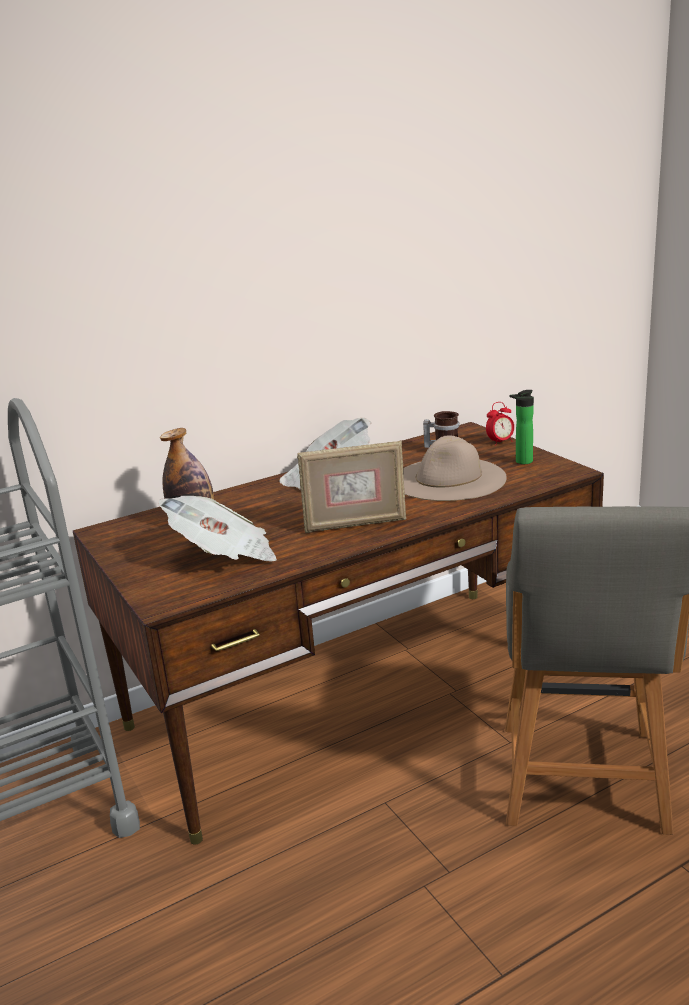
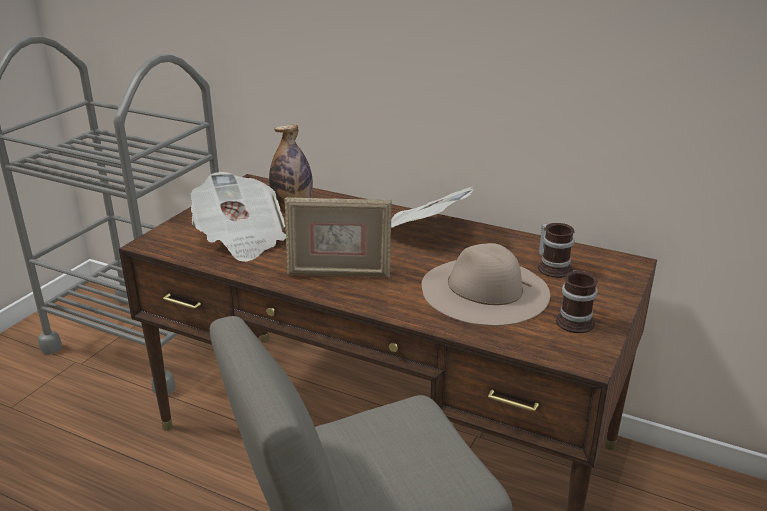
camera: 55 degrees right, 5 degrees up
(355, 524) = (339, 274): picture frame -> picture frame turned 45 degrees counterclockwise
(500, 442) = (617, 292): alarm clock -> none
(521, 462) = (576, 320): bottle -> mug

